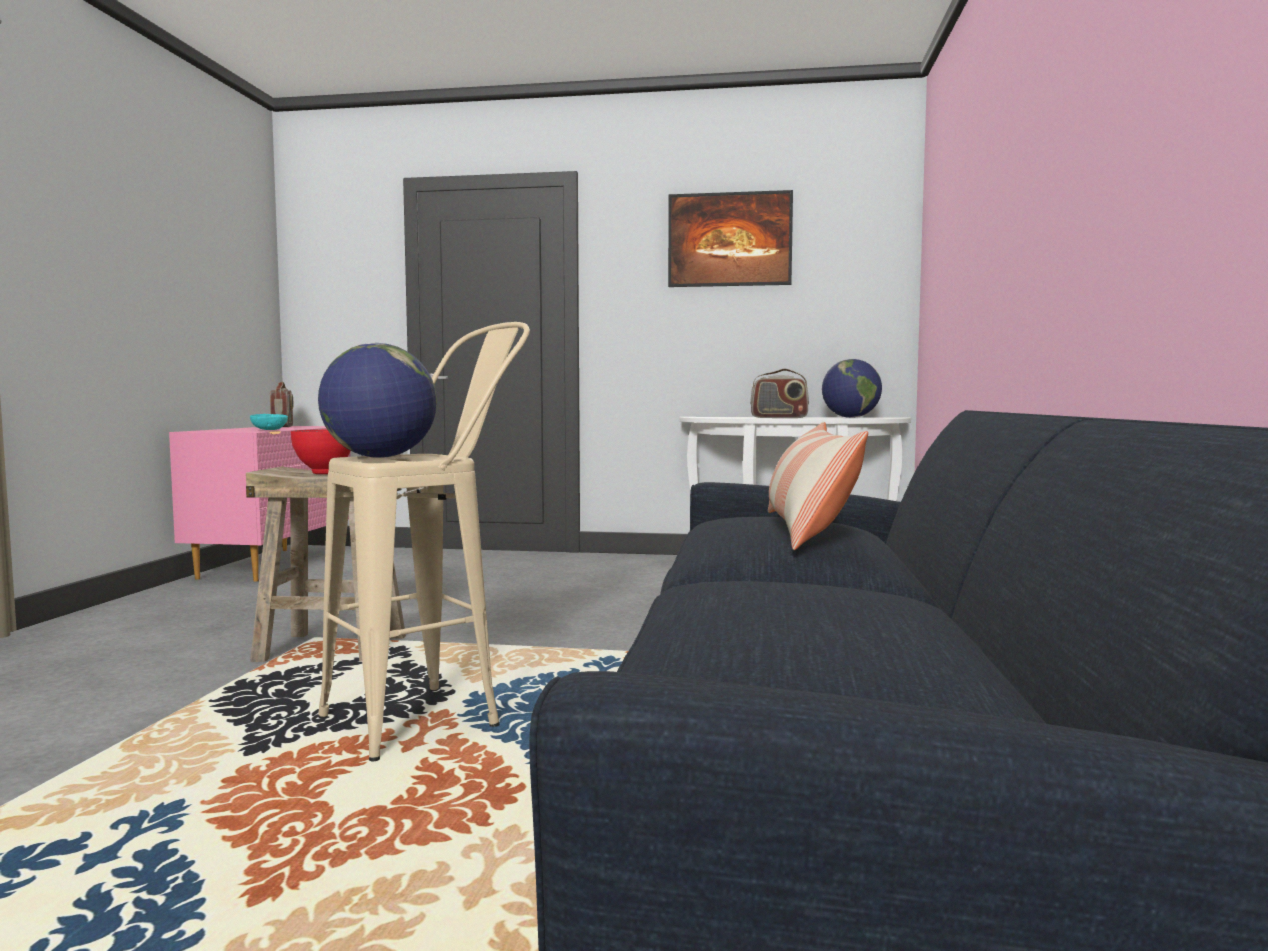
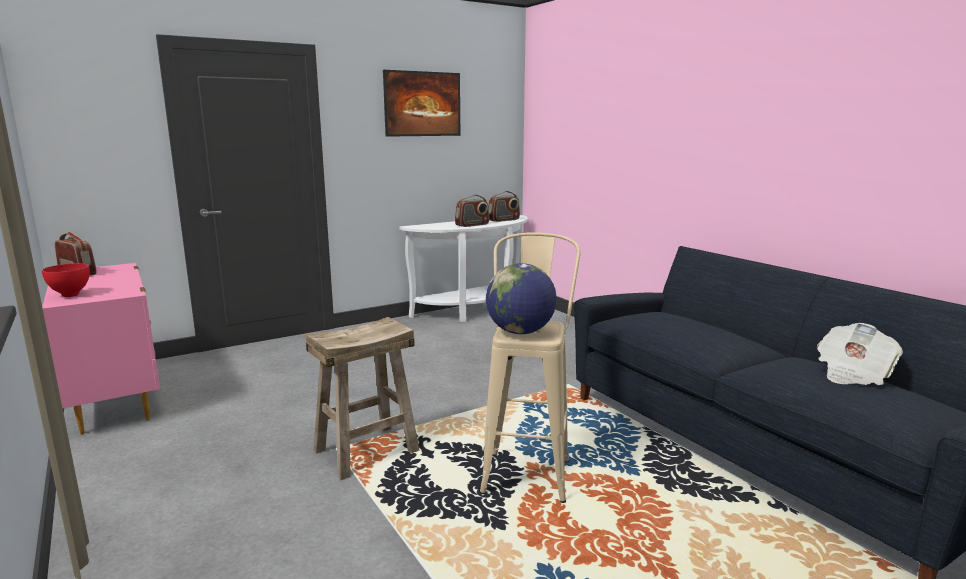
camera: 40 degrees left, 10 degrees up
(270, 430) = (123, 286): turquoise bowl -> none
(324, 473) = (360, 335): red bowl -> red bowl (71, 295)
(806, 529) = (692, 325): pillow -> none
(850, 417) = (503, 220): globe -> radio
(873, 608) = (852, 373): none -> newspaper

